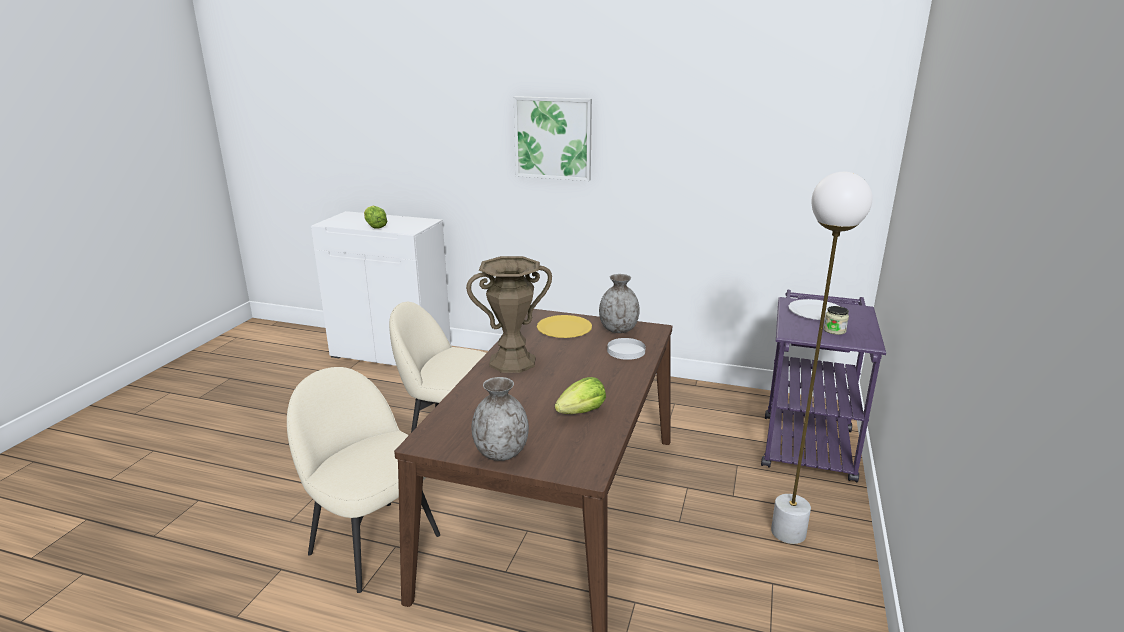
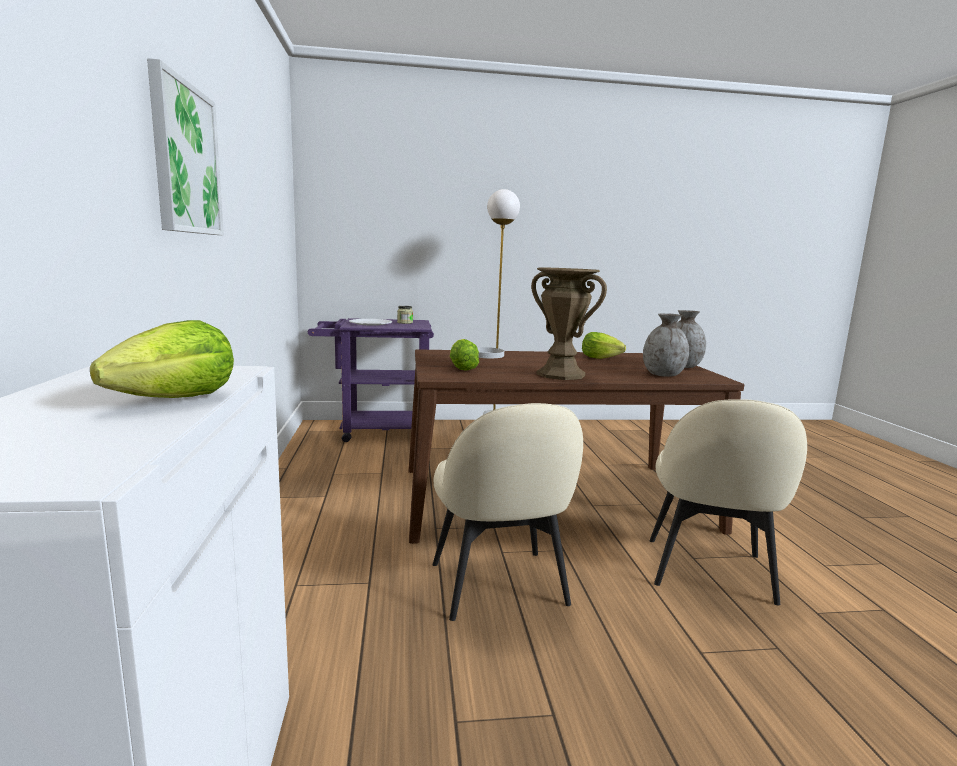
camera: 115 degrees left, 10 degrees down
(564, 328) = (462, 368): yellow plate -> lettuce
(618, 329) = (444, 357): grey vase -> grey vase (663, 375)

